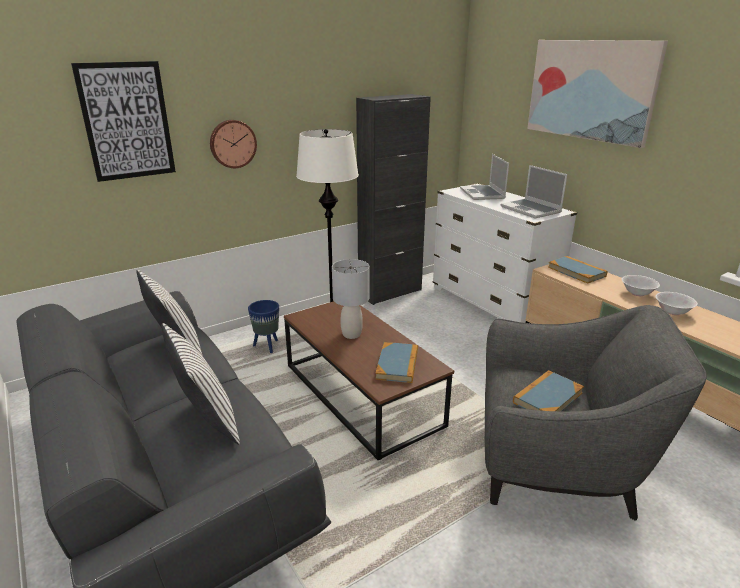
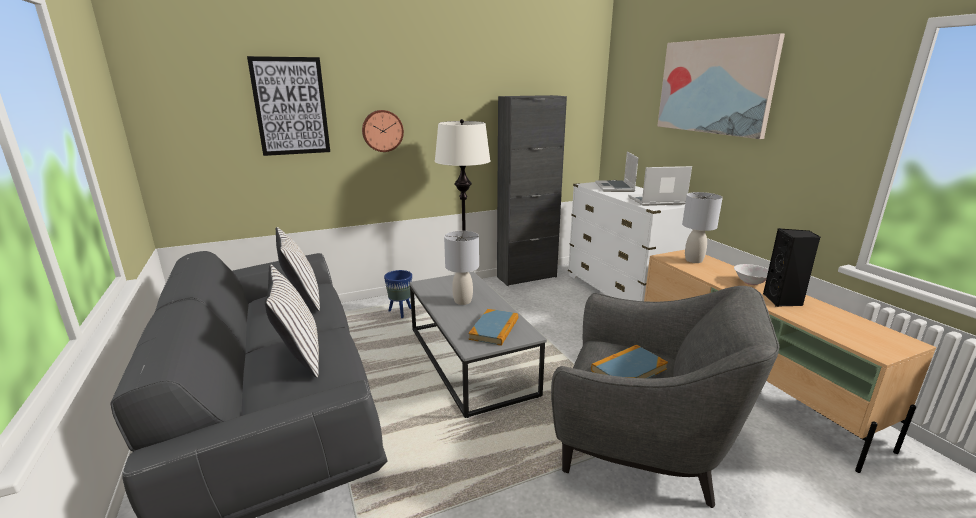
camera: 10 degrees right, 5 degrees down
(361, 395) = (470, 360): brown coffee table -> grey coffee table
(531, 210) = (656, 201): laptop -> laptop turned 105 degrees clockwise
(576, 272) = (693, 260): book -> grey table lamp
(673, 312) = (783, 301): white bowl -> black speaker

